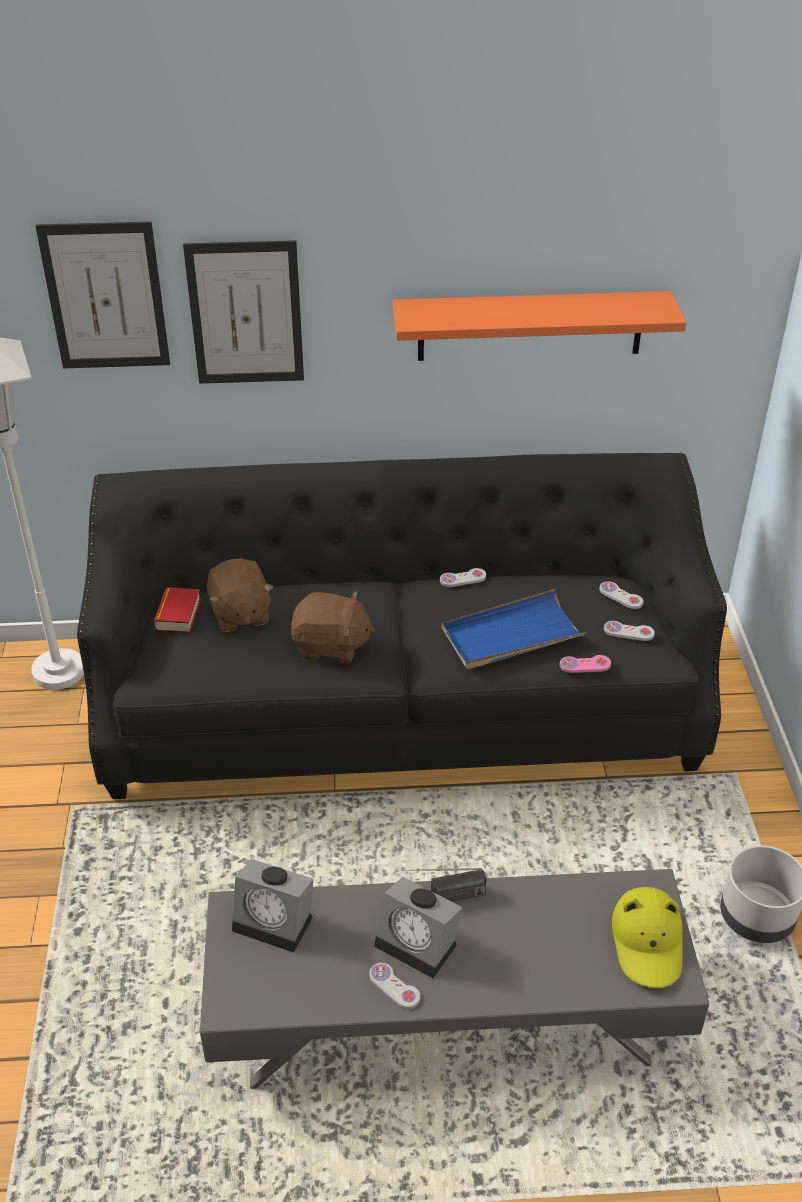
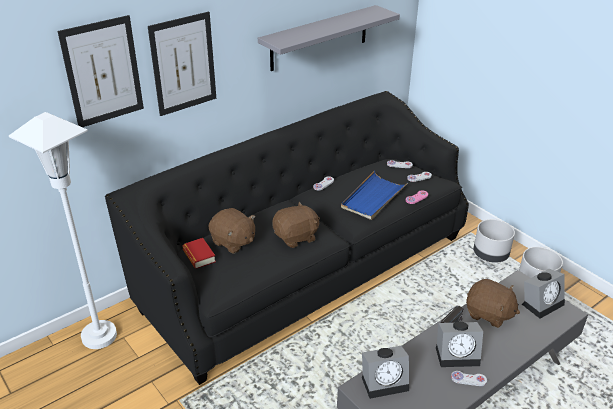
camera: 35 degrees left, 5 degrees down
(530, 326) = (319, 38): orange shelf -> grey shelf
(537, 911) = (488, 314): none -> brown plush toy
(648, 942) = (542, 303): yellow hat -> alarm clock
(728, 828) = (490, 255): none -> grey planter

